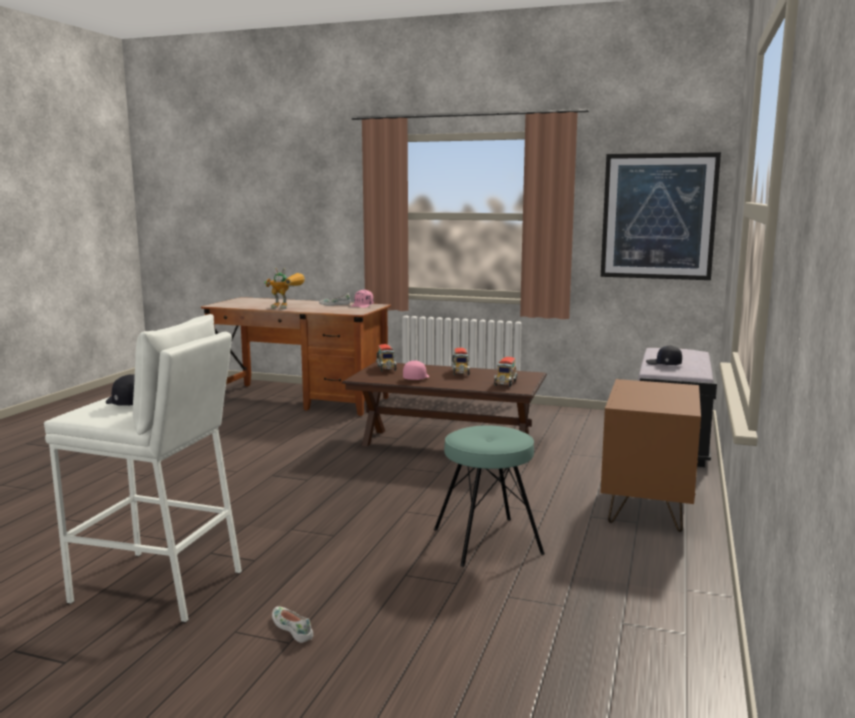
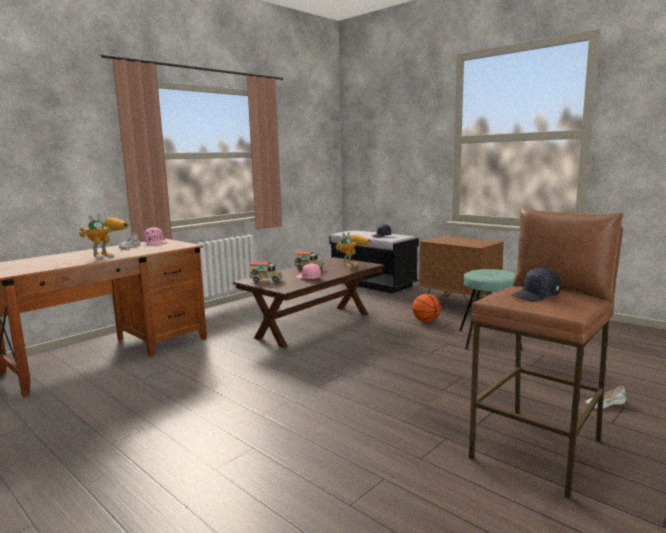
camera: 65 degrees left, 0 degrees up
(158, 586) = (538, 449): white stool -> brown stool
(505, 383) = (351, 265): toy truck -> toy robot
(530, 495) = (425, 321): none -> basketball
(658, 216) = (313, 152): picture -> none

